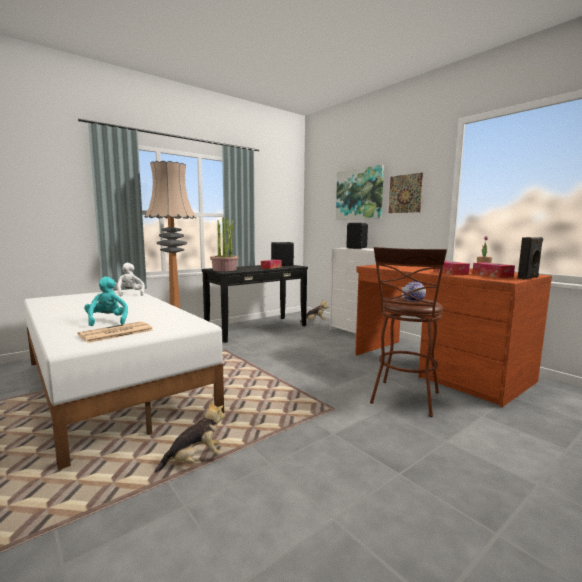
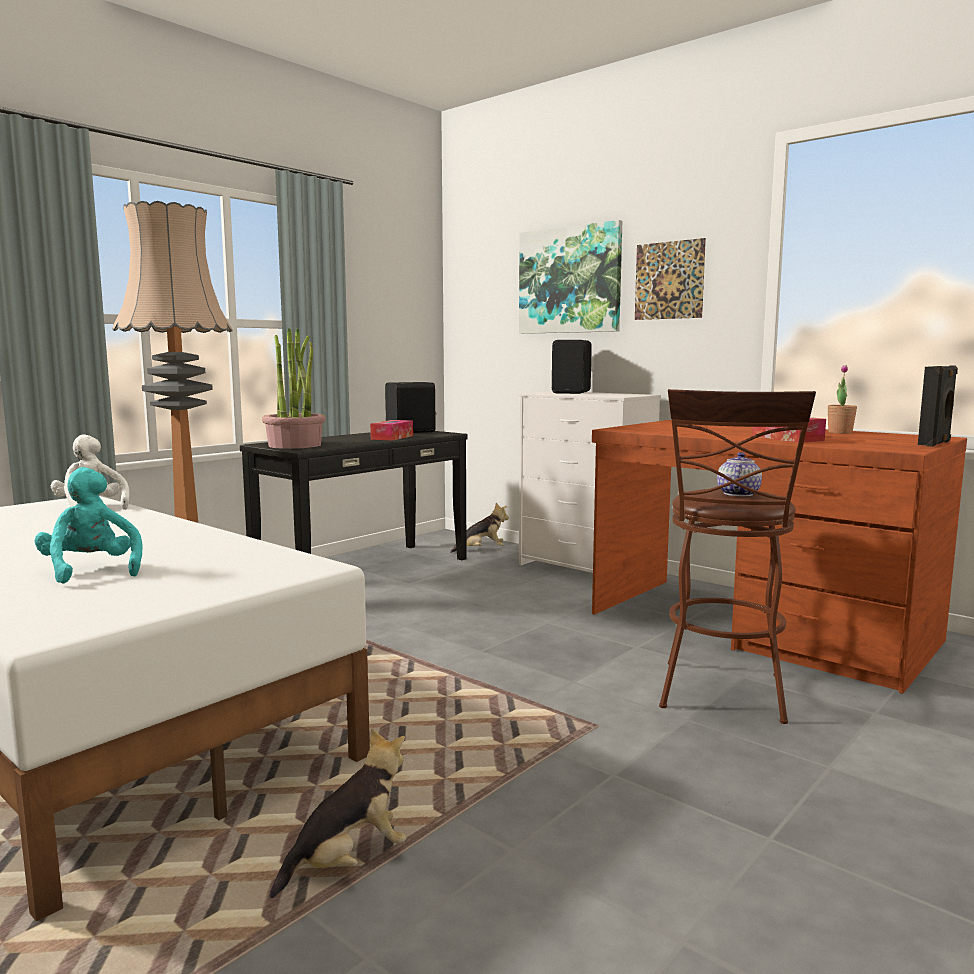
camera: 10 degrees left, 0 degrees up
(115, 333) = (134, 595): newspaper -> none
(492, 275) = (867, 440): tissue box -> none

